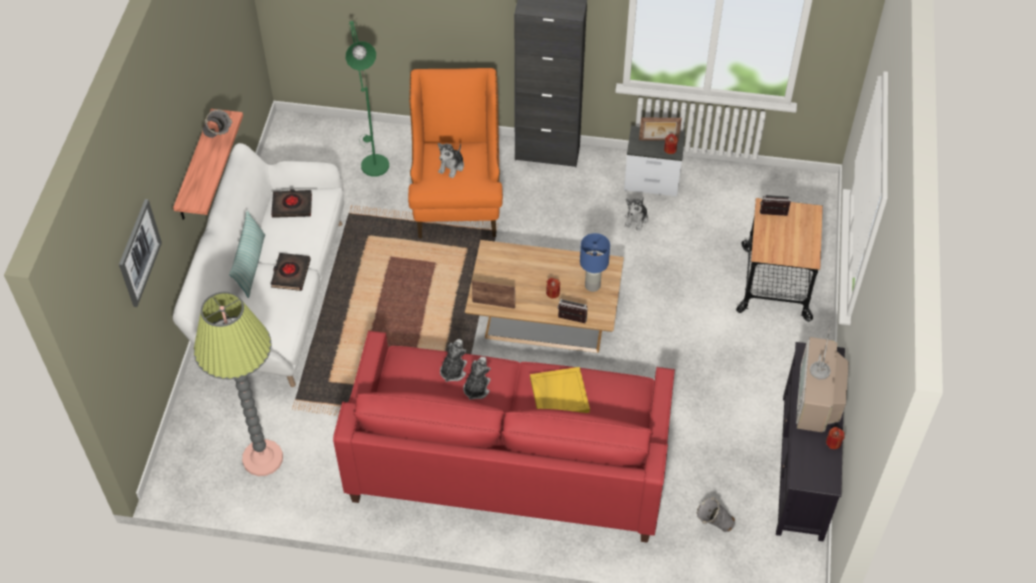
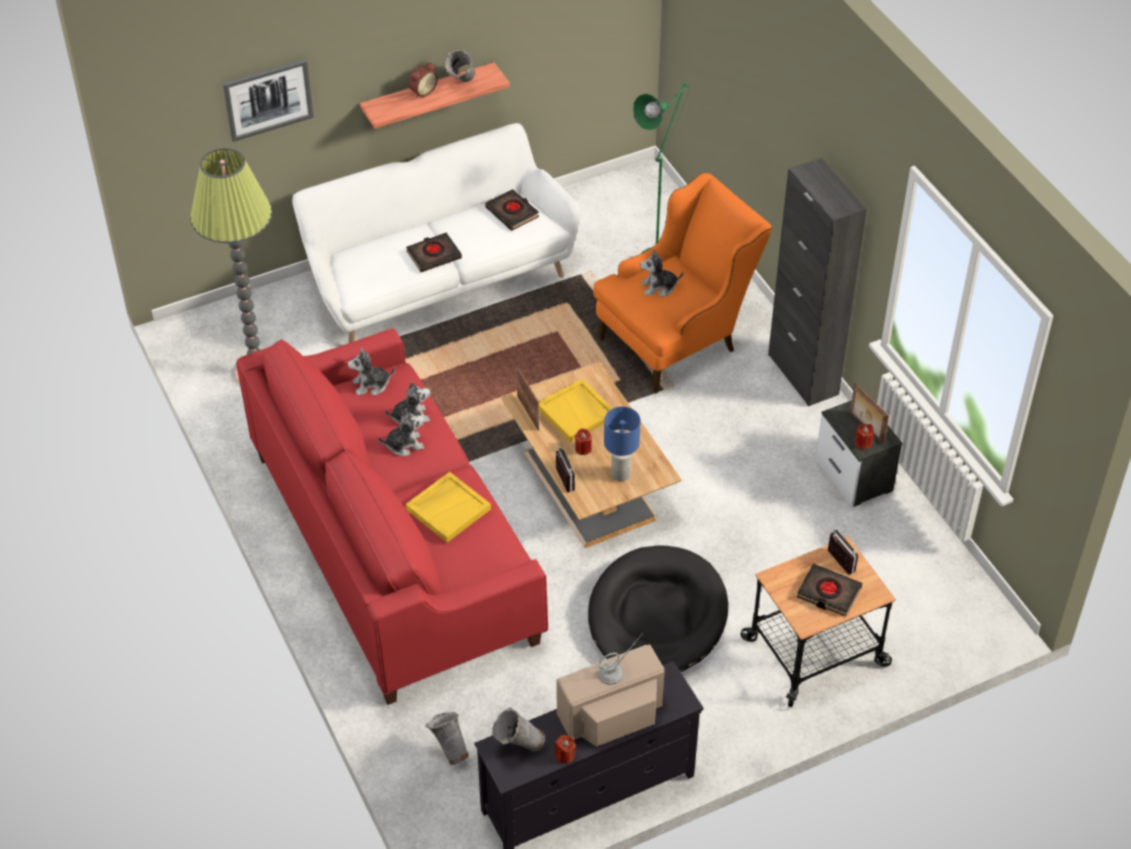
camera: 55 degrees right, 5 degrees down
(199, 164) = (422, 91): none -> alarm clock
(250, 265) = (421, 225): pillow -> none
(517, 278) = (577, 412): none -> yellow tray
(636, 219) = (786, 490): plush toy -> plush toy (371, 385)
(686, 347) = (657, 616): none -> black dog bed
(794, 234) = (828, 593): none -> black book
(810, 466) = (518, 748): none -> grey vase

